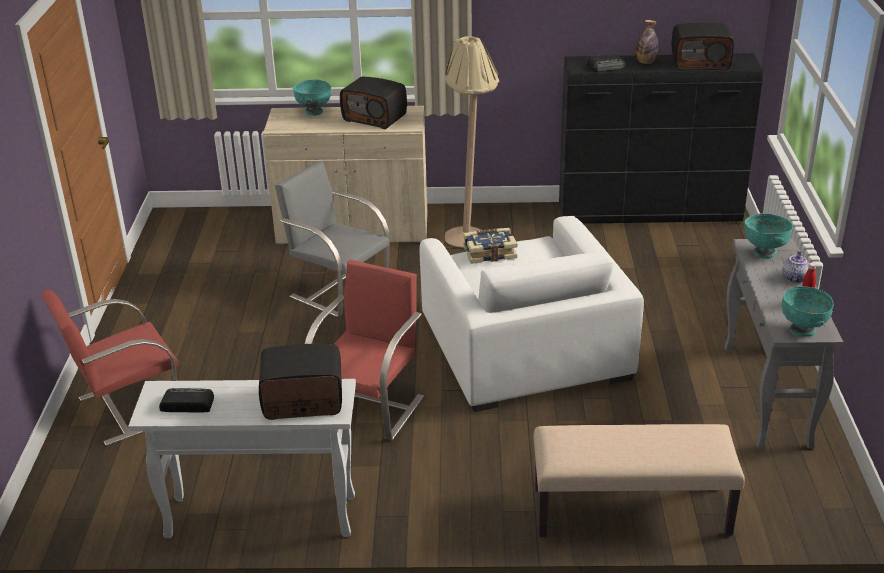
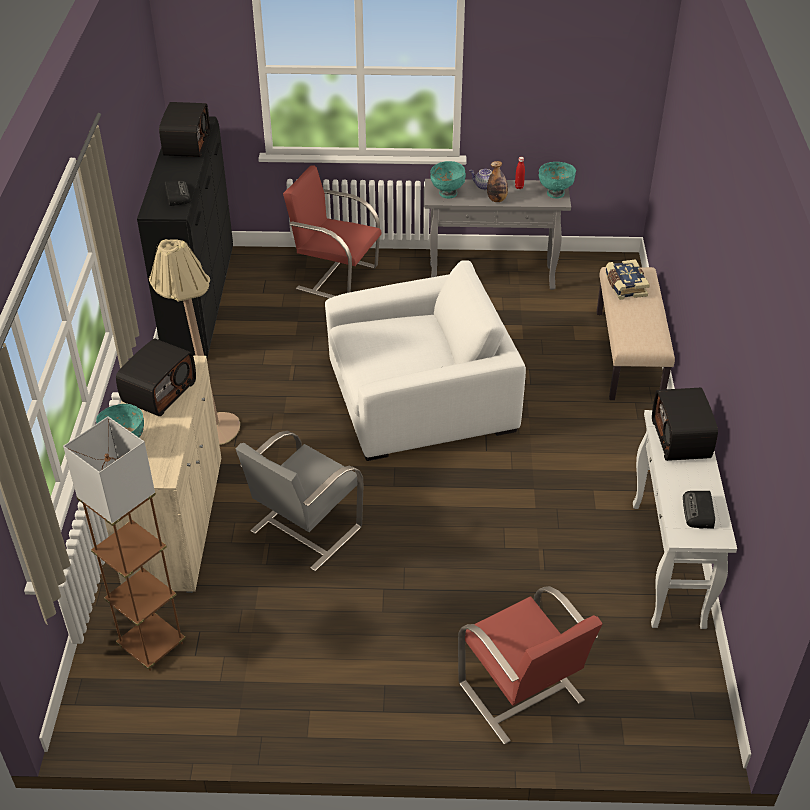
camera: 90 degrees left, 10 degrees up
(229, 233) = (152, 645): none -> brown floor lamp
(369, 407) = (512, 499): red chair -> red chair (336, 277)
(489, 252) = (368, 362): book -> book (624, 286)
(646, 62) = (174, 172): bottle -> bottle (497, 199)

